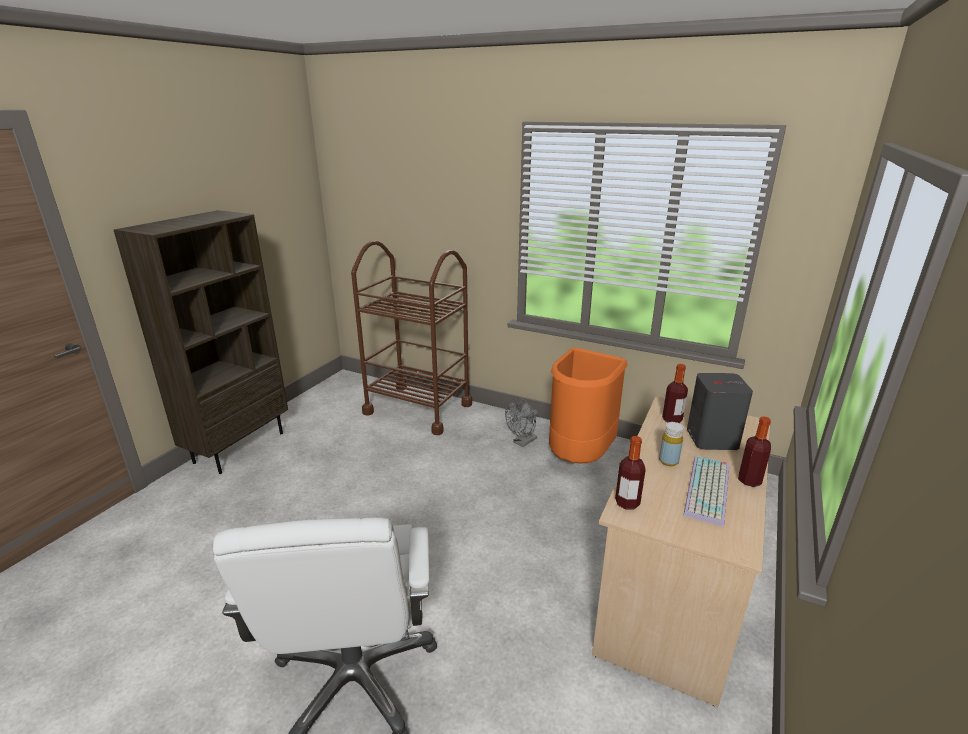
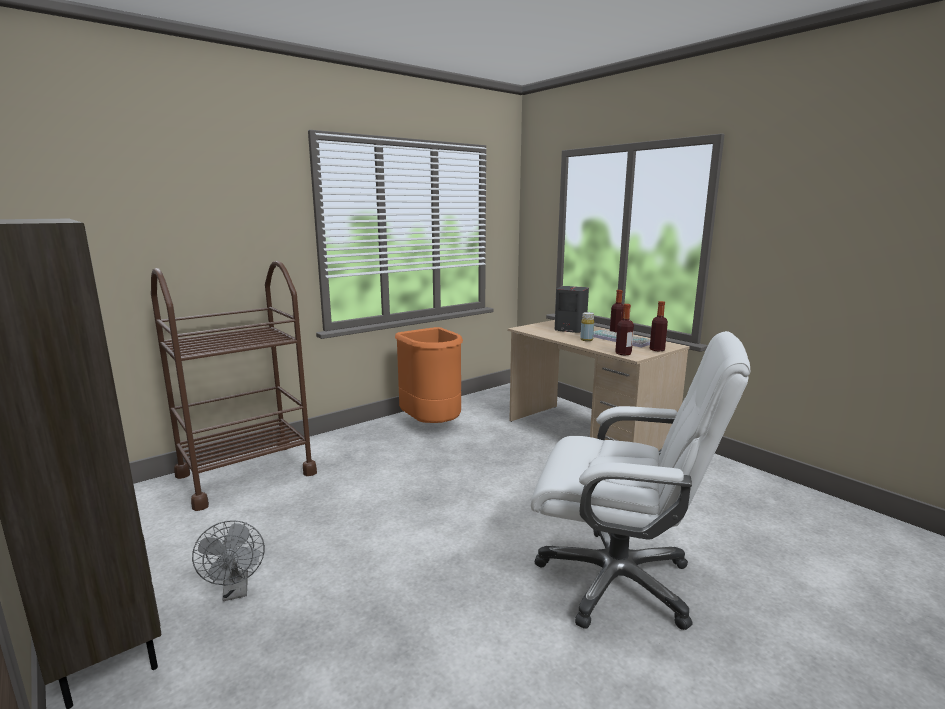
camera: 65 degrees left, 10 degrees down
(522, 442) = (384, 439): grey fan -> grey fan (236, 591)
(672, 420) = (541, 331): bottle -> bottle (657, 349)

